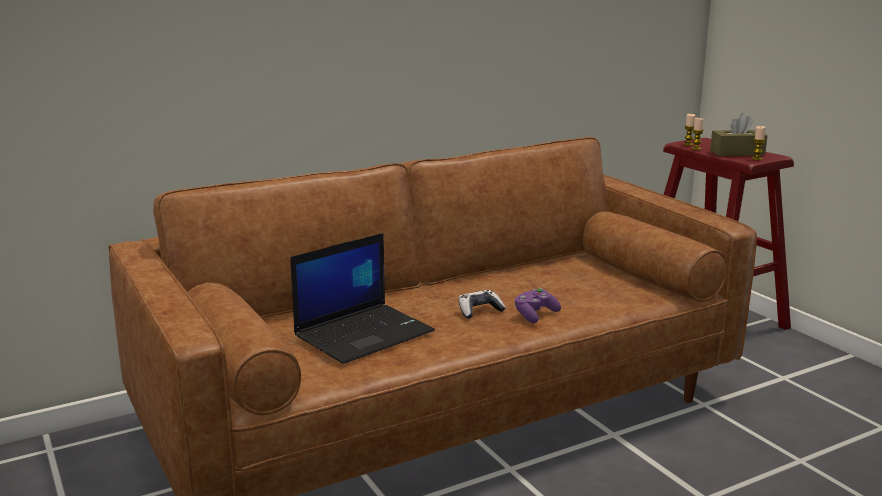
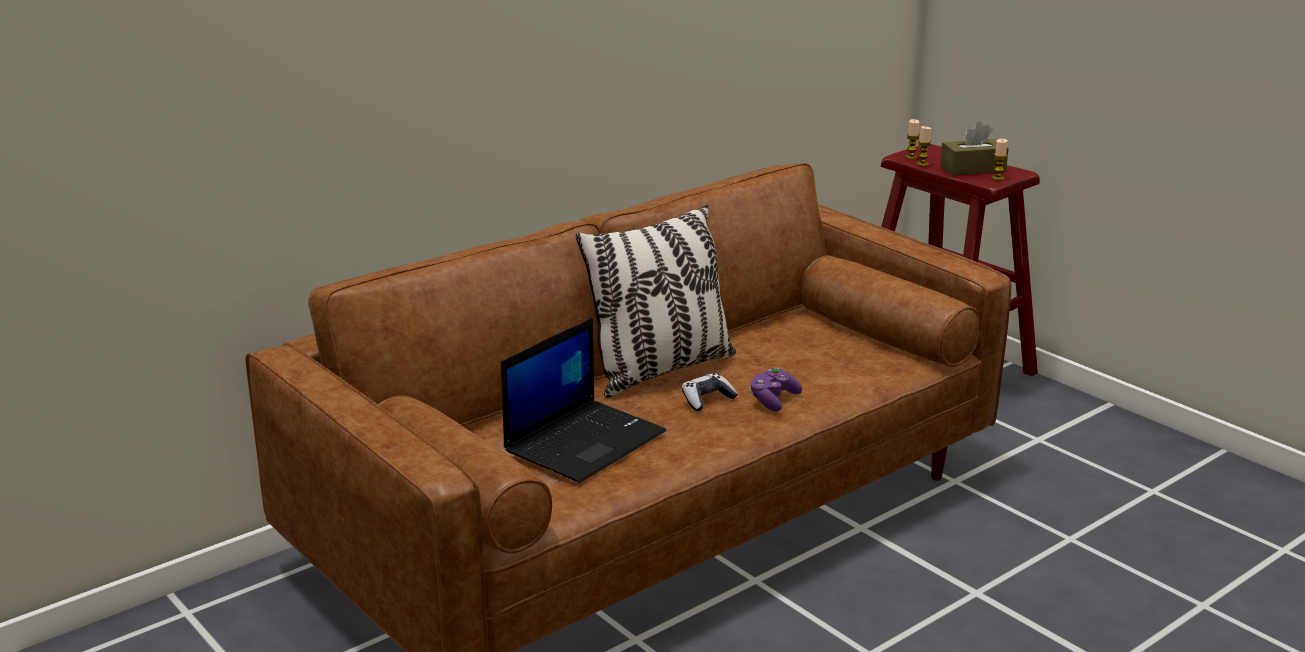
camera: 10 degrees left, 5 degrees up
(451, 288) = (660, 370): none -> pillow

